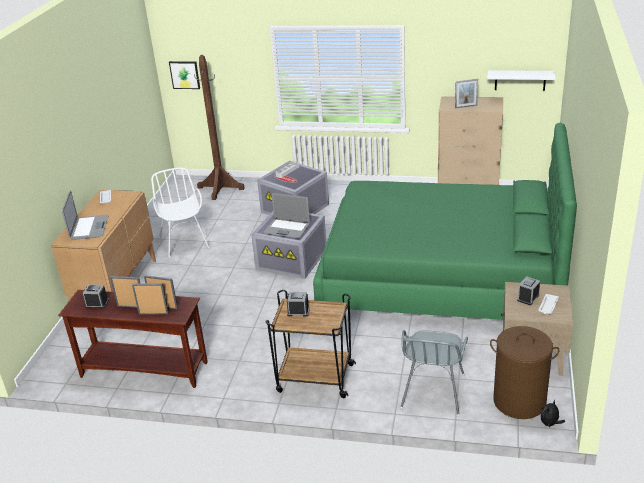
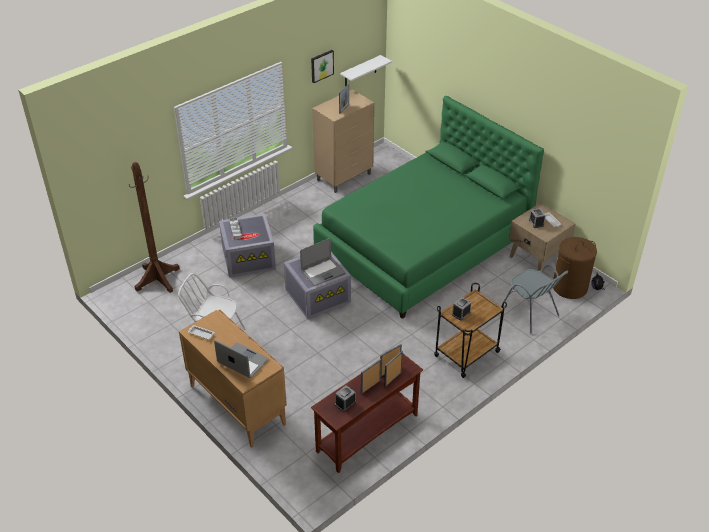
camera: 55 degrees left, 10 degrees up
(185, 74) = (96, 189): picture -> picture (321, 65)

